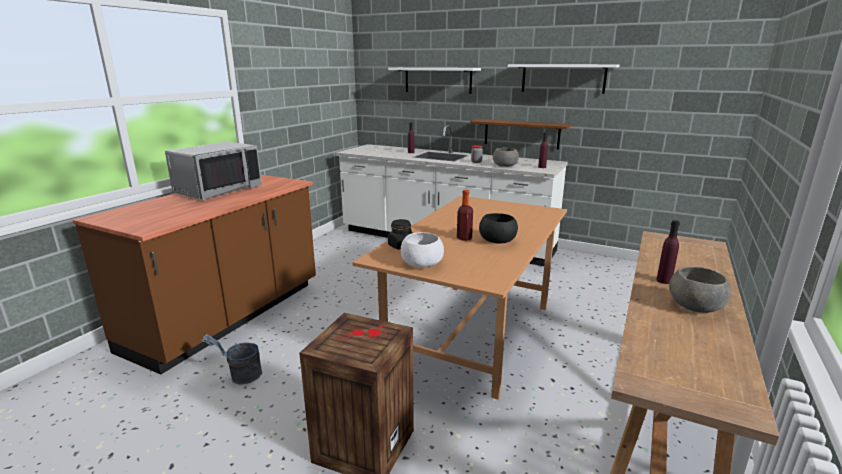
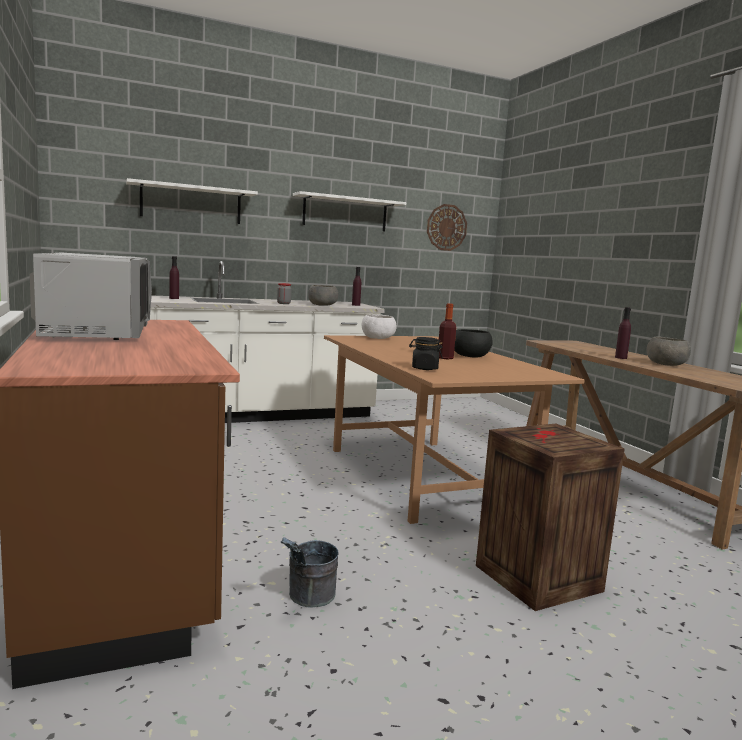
camera: 50 degrees left, 10 degrees down
(421, 264) = (483, 375): white bowl -> white bowl (377, 338)
(521, 134) = (303, 273): brown shelf -> none
(684, 85) = (446, 227): none -> wall clock

